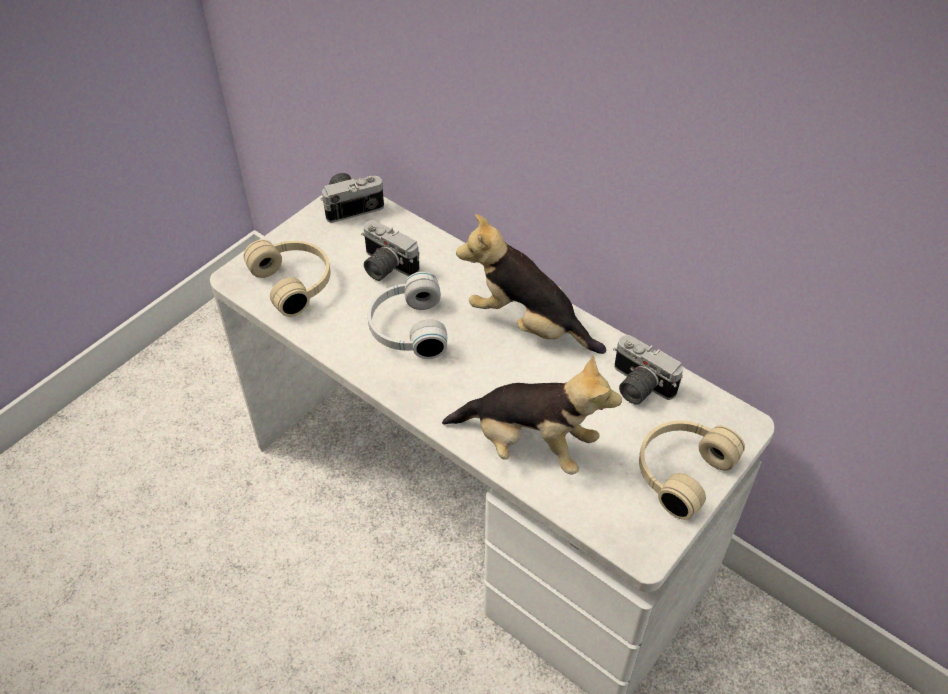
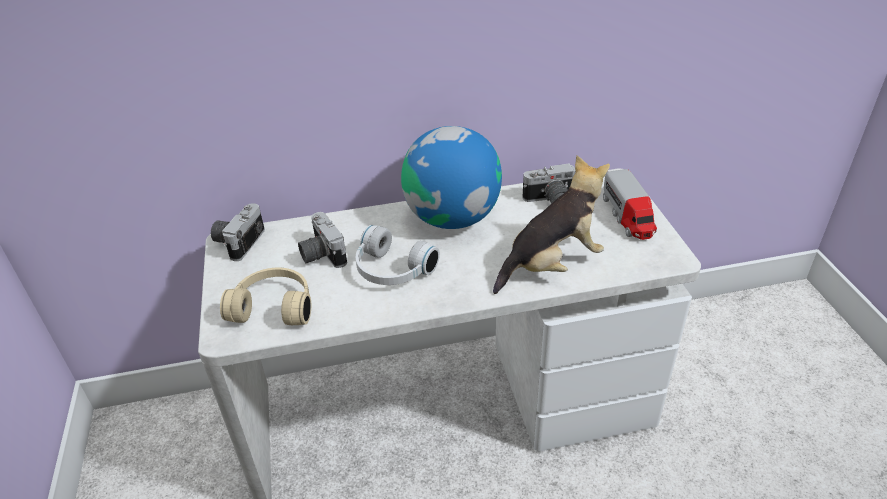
camera: 50 degrees left, 10 degrees down
(384, 267) = (321, 254): camera -> camera turned 75 degrees clockwise
(528, 324) = (452, 217): plush toy -> globe
(679, 471) = (628, 216): beige headphones -> toy truck

